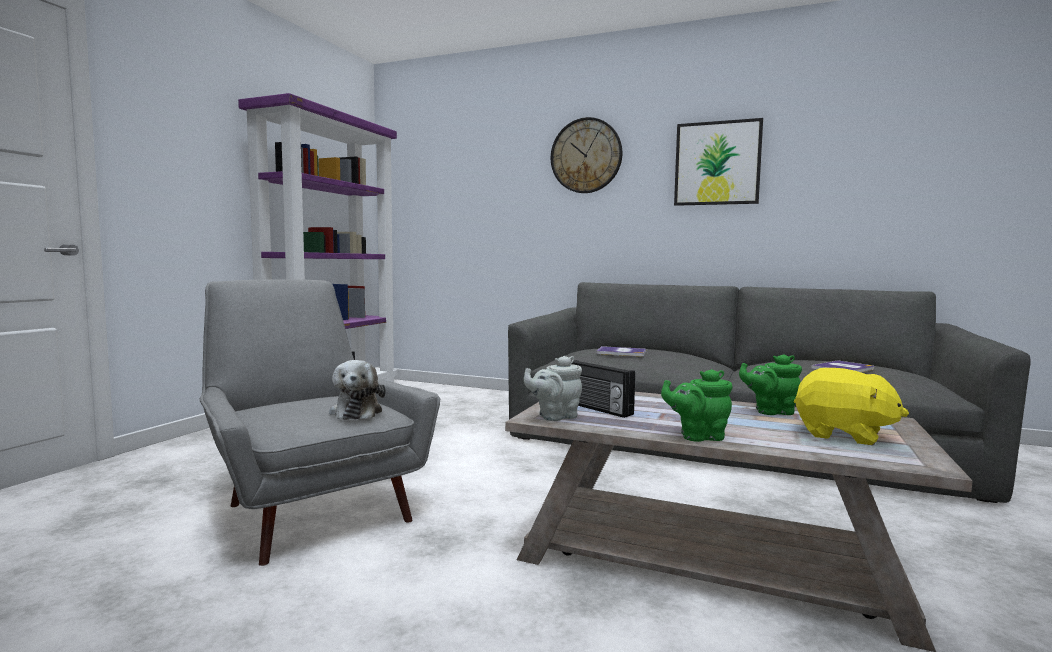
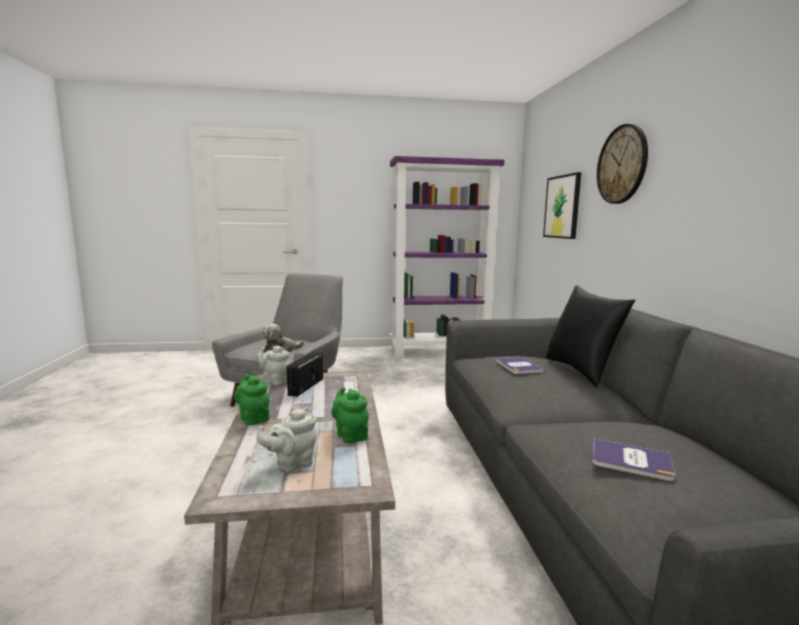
camera: 60 degrees right, 5 degrees up
(647, 347) = (581, 370): none -> black pillow
(717, 163) = (730, 163): picture -> picture (562, 207)
(843, 435) = (291, 464): yellow plush toy -> grey teapot

